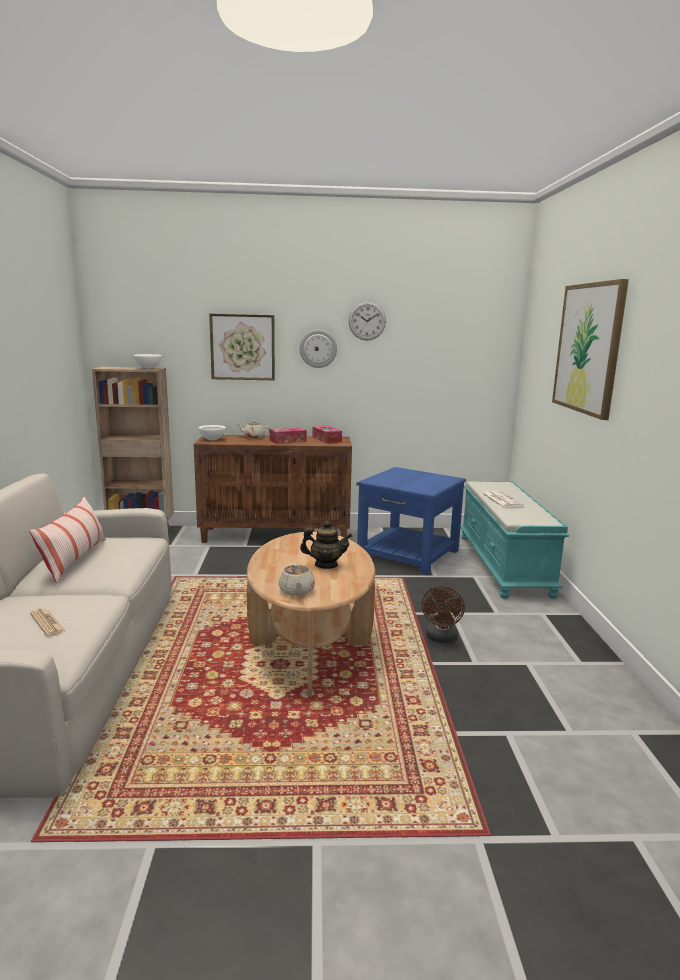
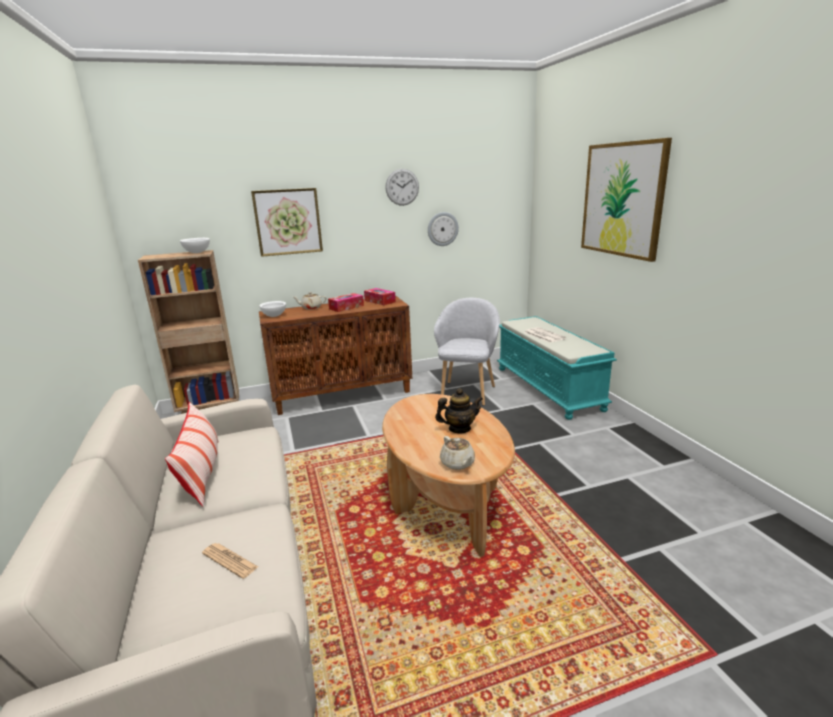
camera: 15 degrees left, 5 degrees up
(318, 348) = (360, 217): wall clock -> wall clock (442, 229)
(408, 554) = (467, 392): blue side table -> grey armchair
(441, 639) = (548, 469): brown fan -> none

